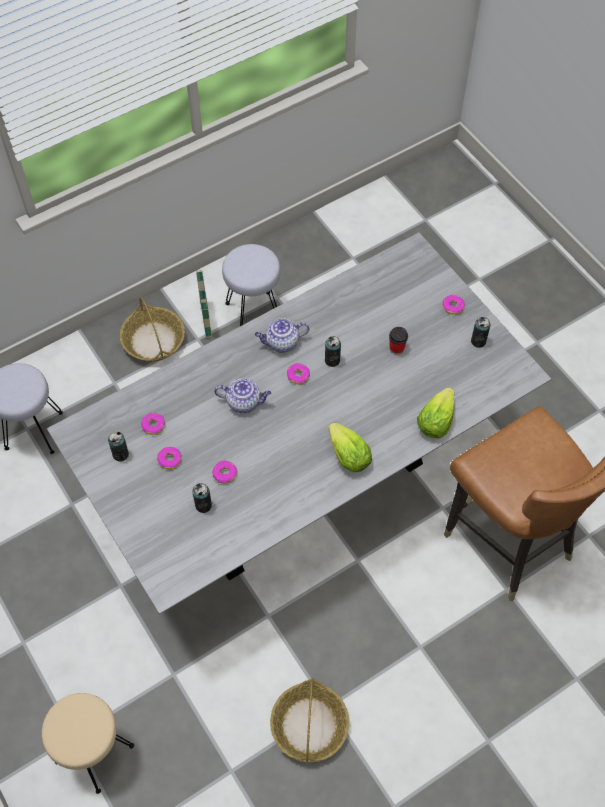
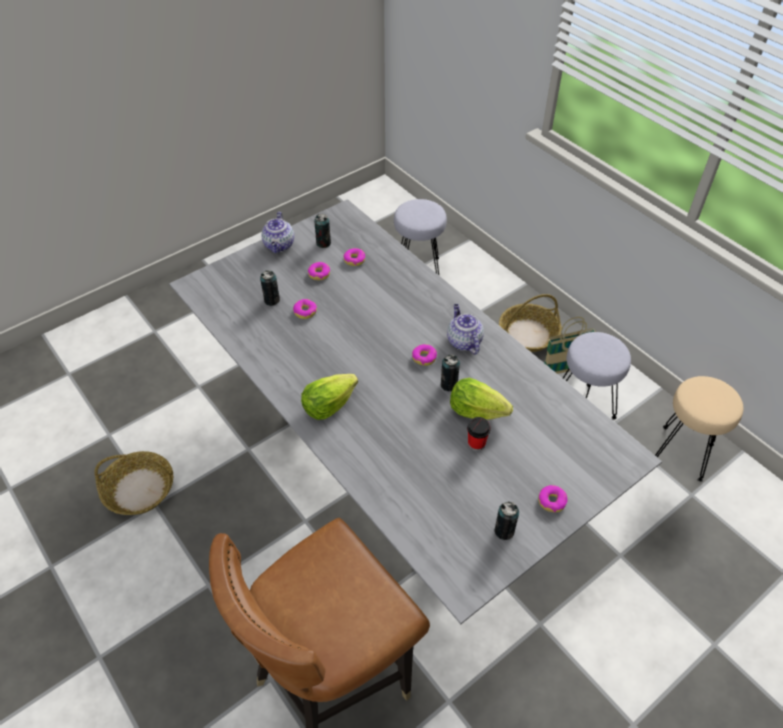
camera: 85 degrees right, 10 degrees down
(95, 752) = (139, 345): beige stool -> beige stool (683, 453)
(244, 402) = (387, 318): teapot -> teapot (279, 245)
(435, 422) = (378, 485): lettuce -> lettuce (476, 411)

